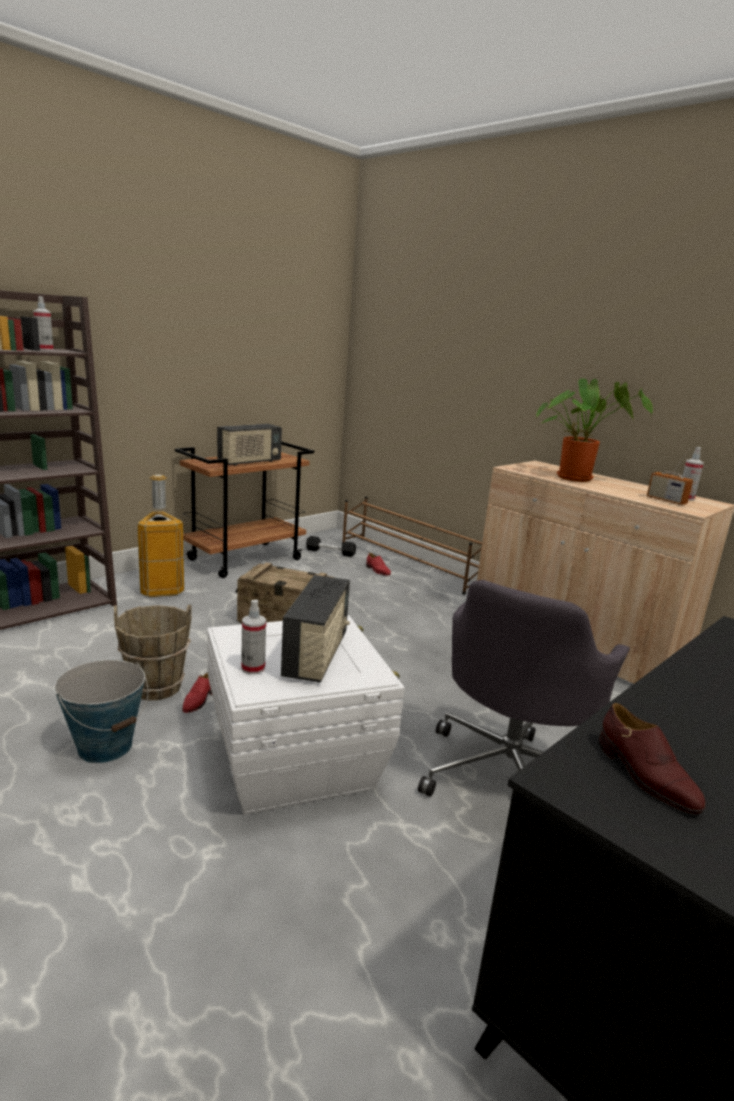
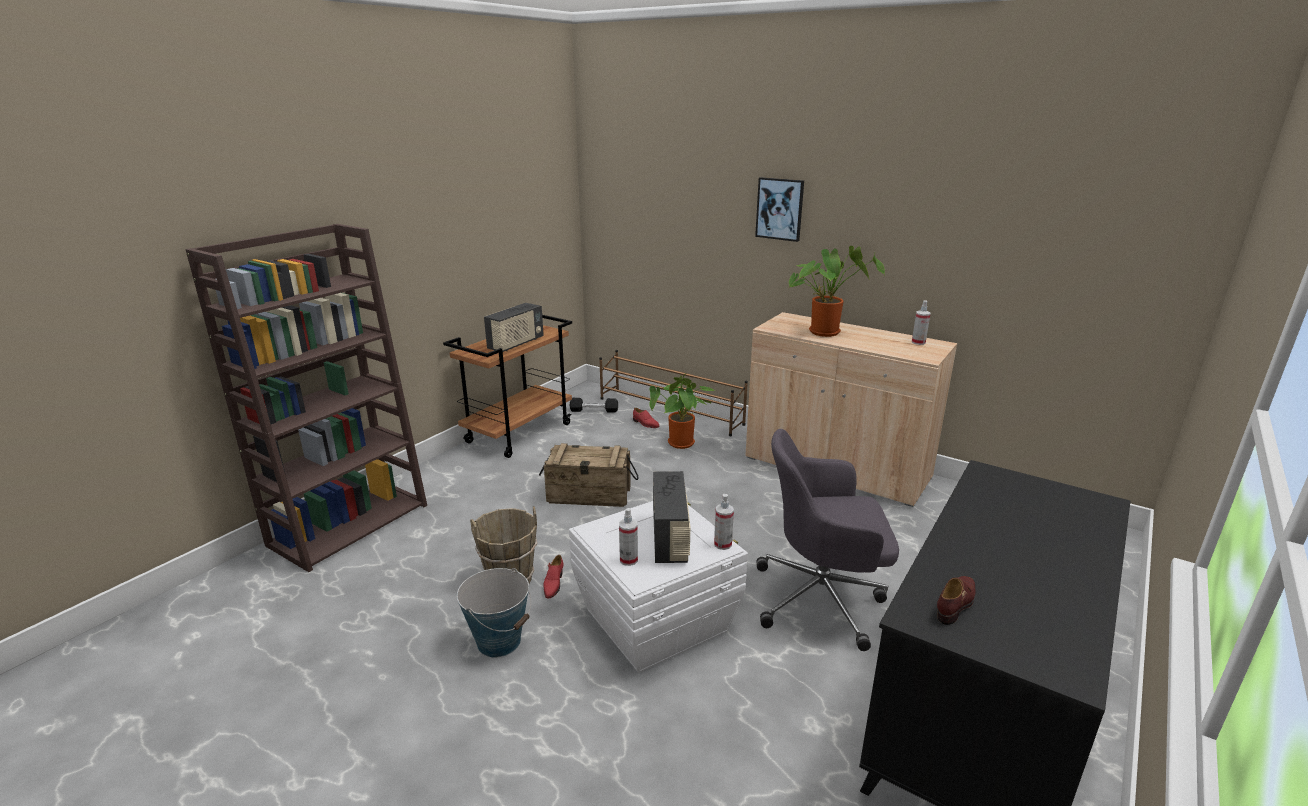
camera: 10 degrees left, 5 degrees up
(45, 350) = (333, 283): spray bottle -> spray bottle (722, 544)
(161, 590) = (459, 481): trash can -> none
(407, 594) = (681, 445): none -> potted plant
(508, 775) = (822, 599): grey office chair -> grey office chair turned 75 degrees clockwise
(544, 345) = (780, 209): none -> picture
(645, 776) = (956, 604): brown shoe -> brown shoe turned 105 degrees counterclockwise
(666, 500) = (905, 349): radio -> none

